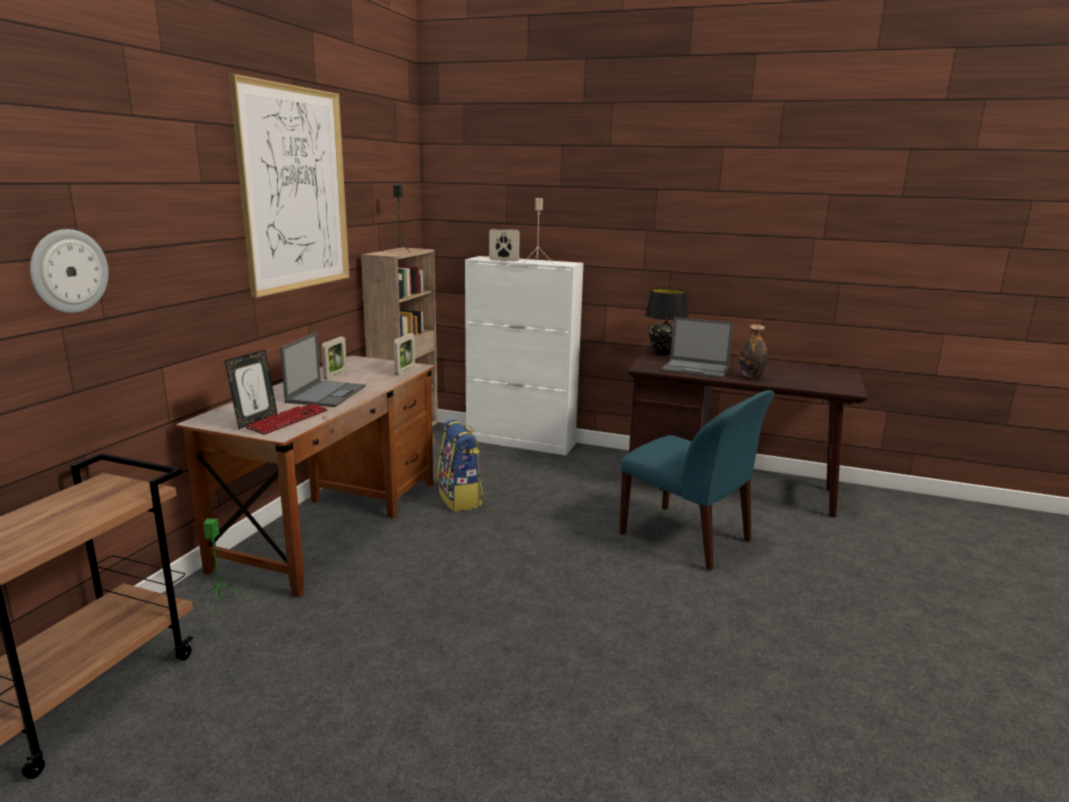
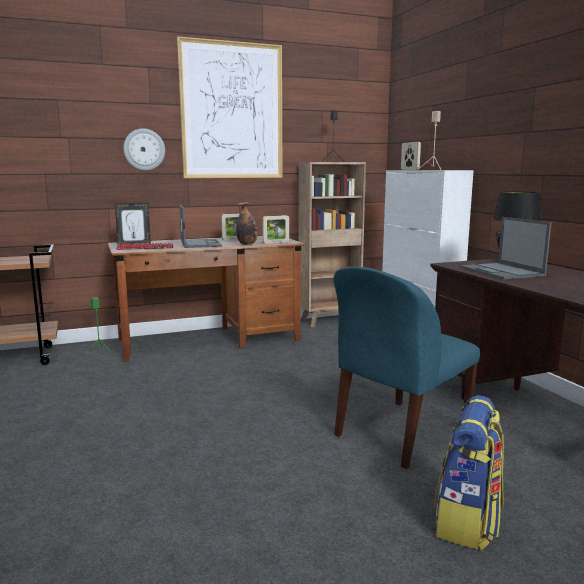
camera: 50 degrees right, 5 degrees down
(68, 271) = (49, 145): wall clock -> wall clock (144, 149)
(326, 394) = (200, 243): laptop -> laptop turned 75 degrees counterclockwise
(461, 499) = (298, 353): backpack -> backpack (468, 522)
(687, 538) = (400, 434): blue chair -> blue chair turned 45 degrees clockwise
(751, 377) = (542, 284): bottle -> bottle (247, 244)

